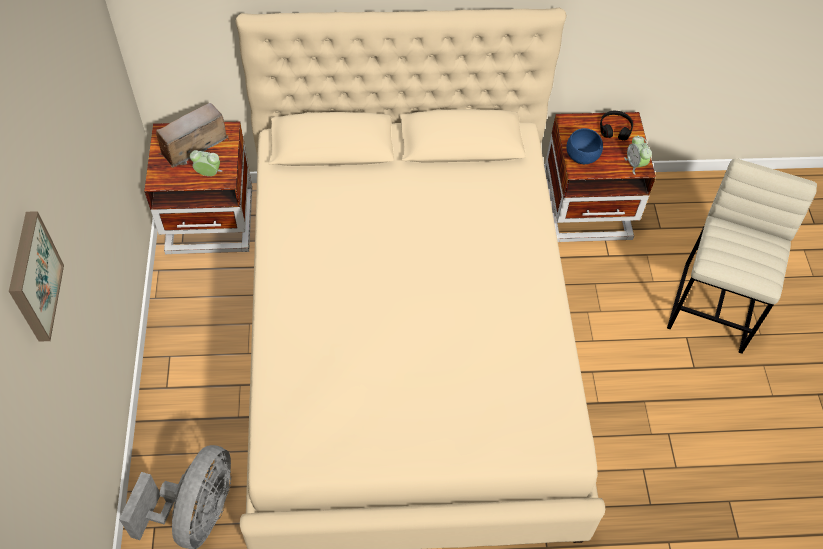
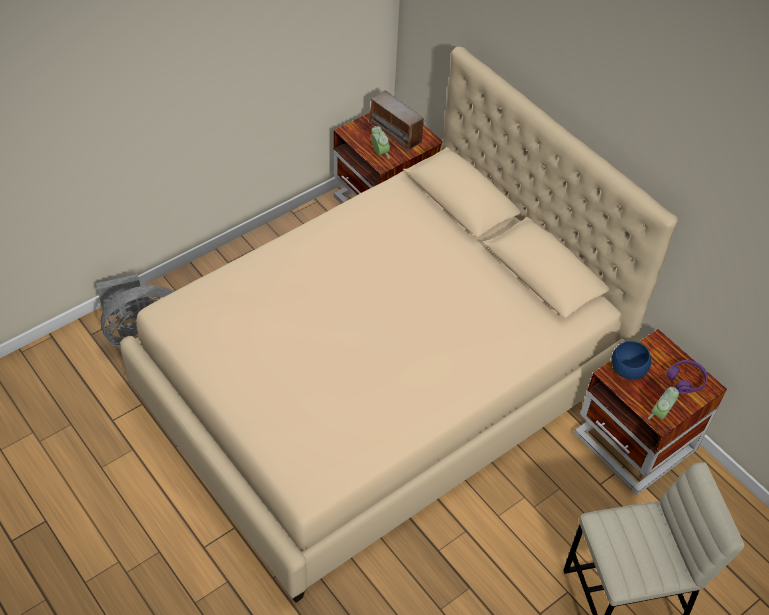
camera: 55 degrees right, 5 degrees down
(32, 277) = (119, 59): picture -> none
(194, 147) = (396, 132): radio -> radio turned 150 degrees counterclockwise
(615, 129) = (686, 380): black headphones -> purple headphones

